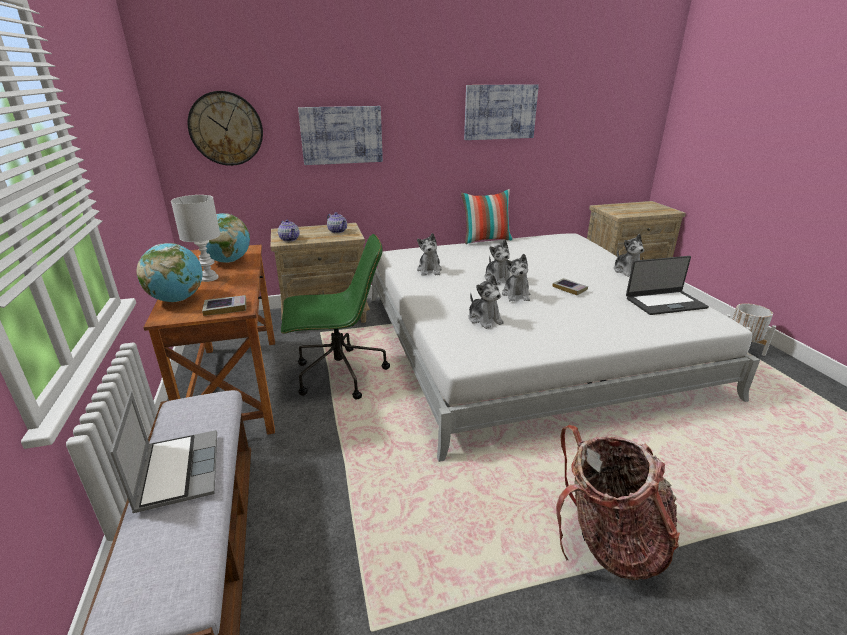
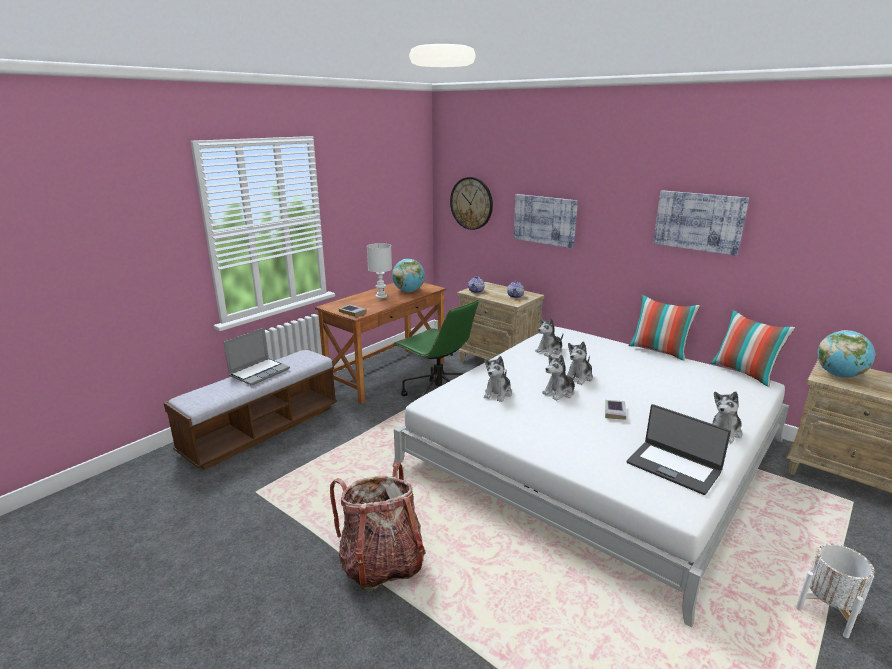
camera: 55 degrees right, 5 degrees down
(177, 299) = (348, 301): globe -> globe (839, 375)
(553, 234) = (744, 373): none -> pillow

